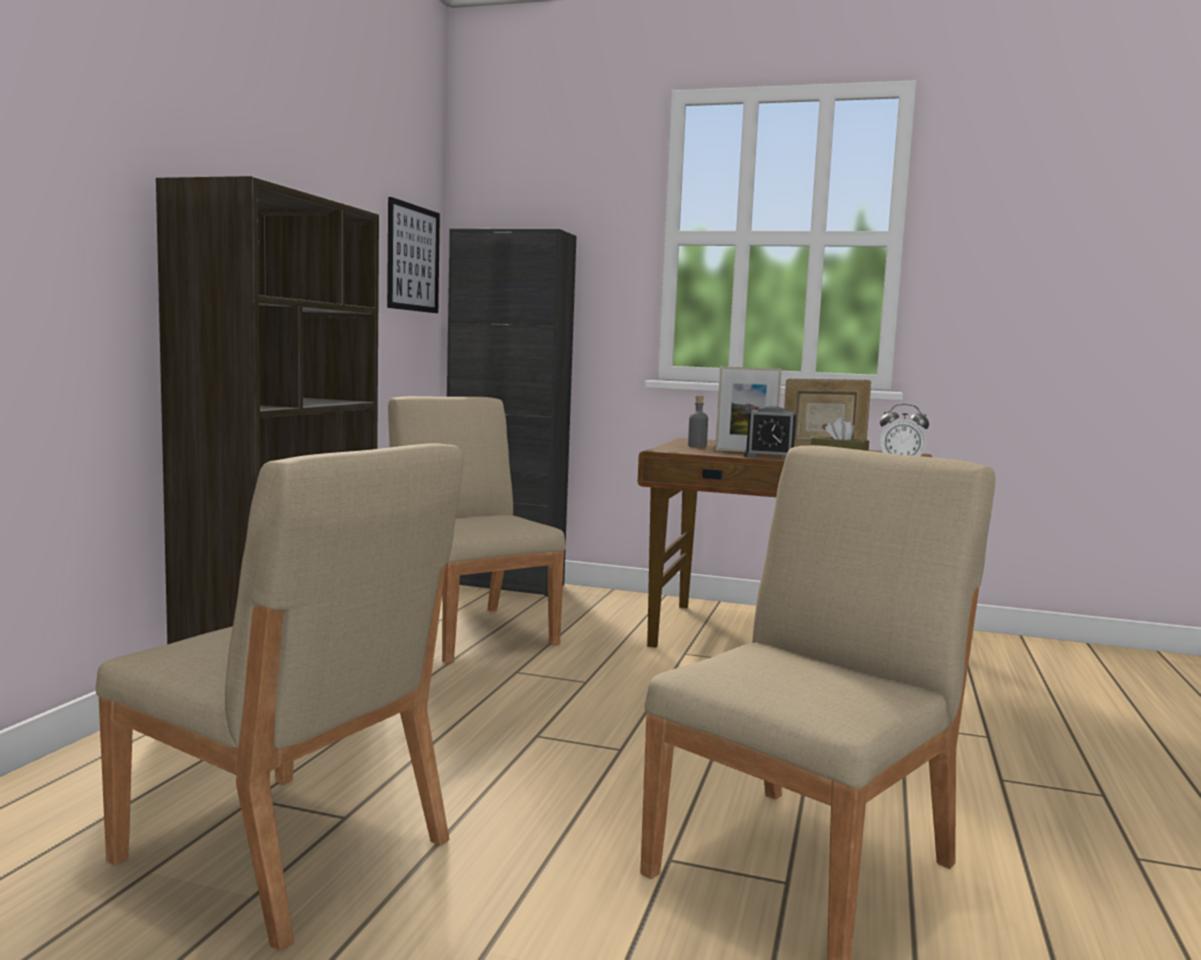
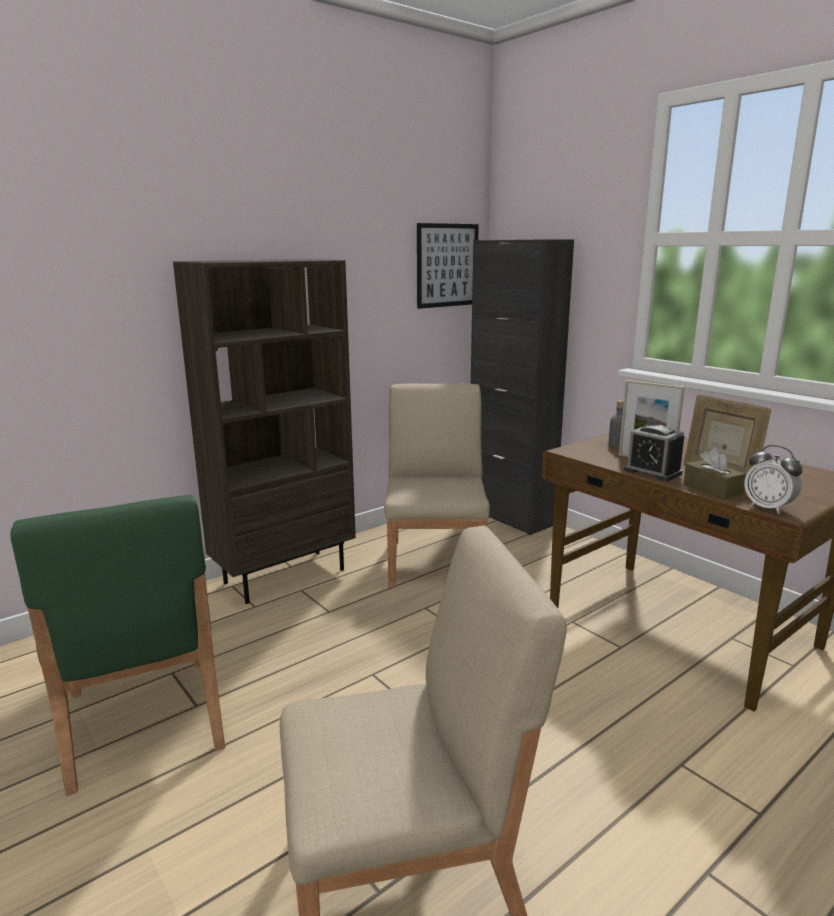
camera: 35 degrees right, 10 degrees up
(285, 853) = (142, 721): beige chair -> green chair

